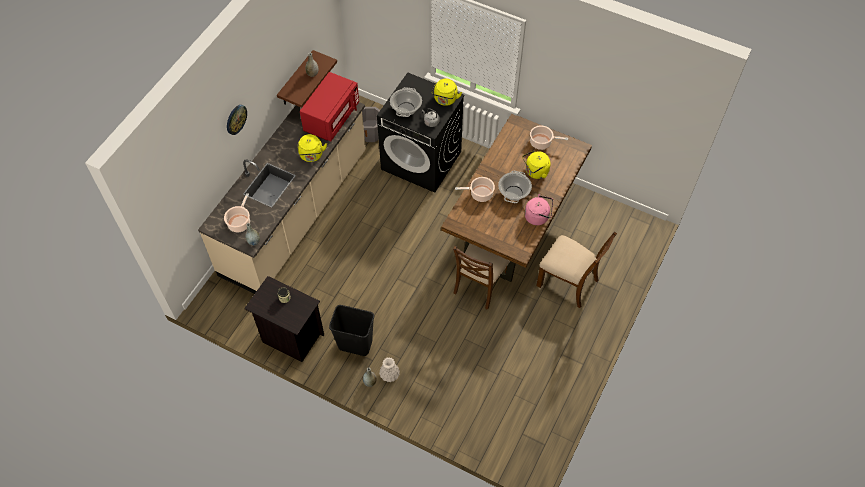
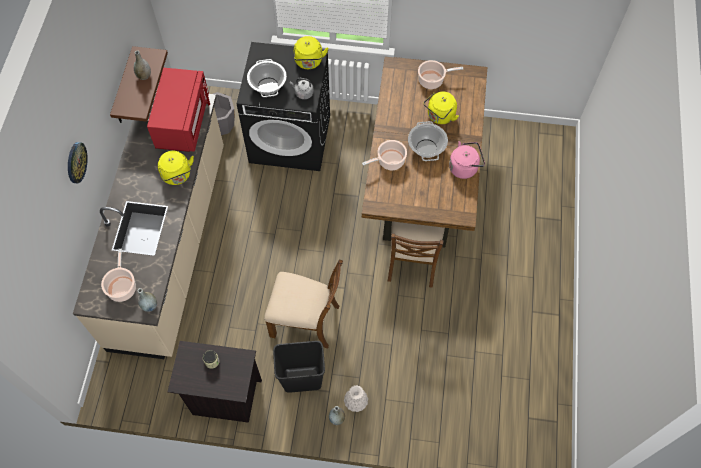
camera: 20 degrees left, 5 degrees up
(568, 282) = (506, 227): brown chair -> brown chair (306, 320)

